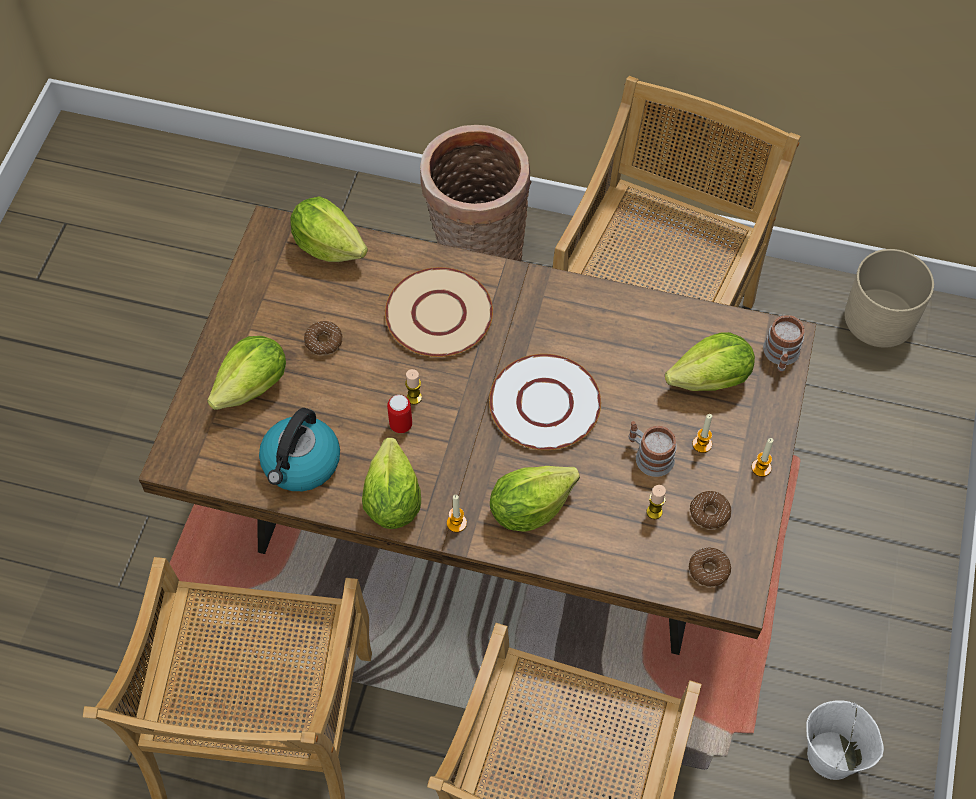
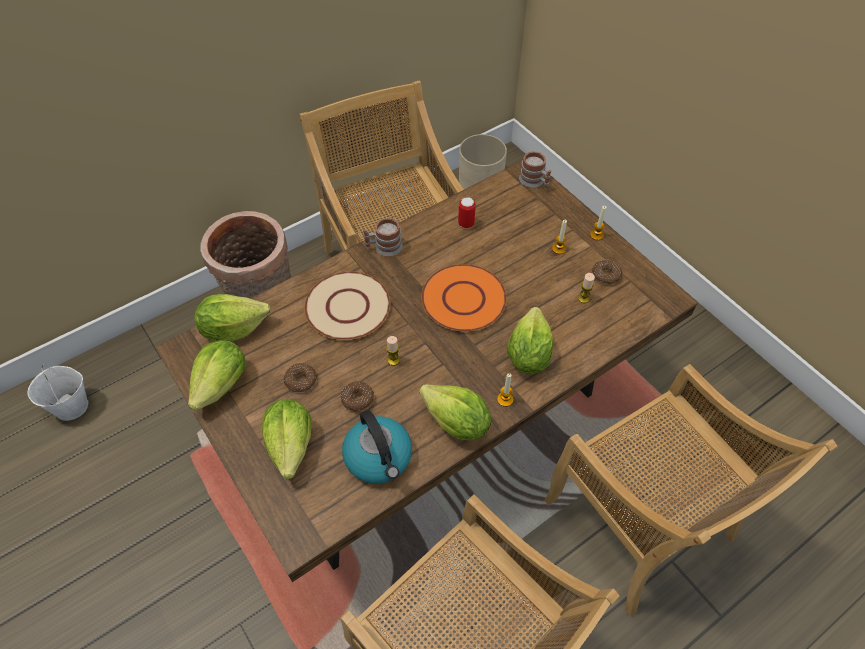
camera: 50 degrees left, 5 degrees down
(401, 425) = (406, 380): can -> can (466, 224)
(545, 404) = (464, 299): white plate -> orange plate
(649, 456) = (544, 276): mug -> mug (383, 247)
(709, 570) = (642, 300): donut -> donut (357, 399)
(711, 380) = (521, 218): lettuce -> lettuce (222, 384)
(832, 755) = (698, 371): white bucket -> white bucket (72, 406)

